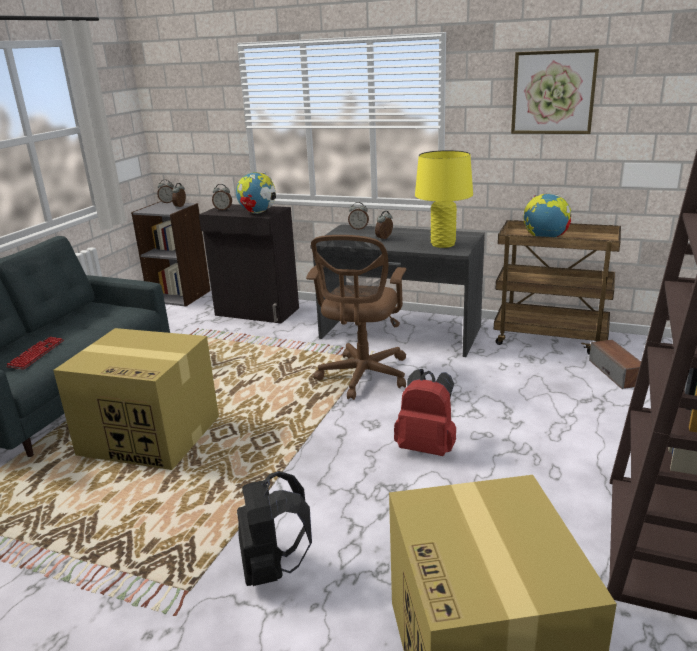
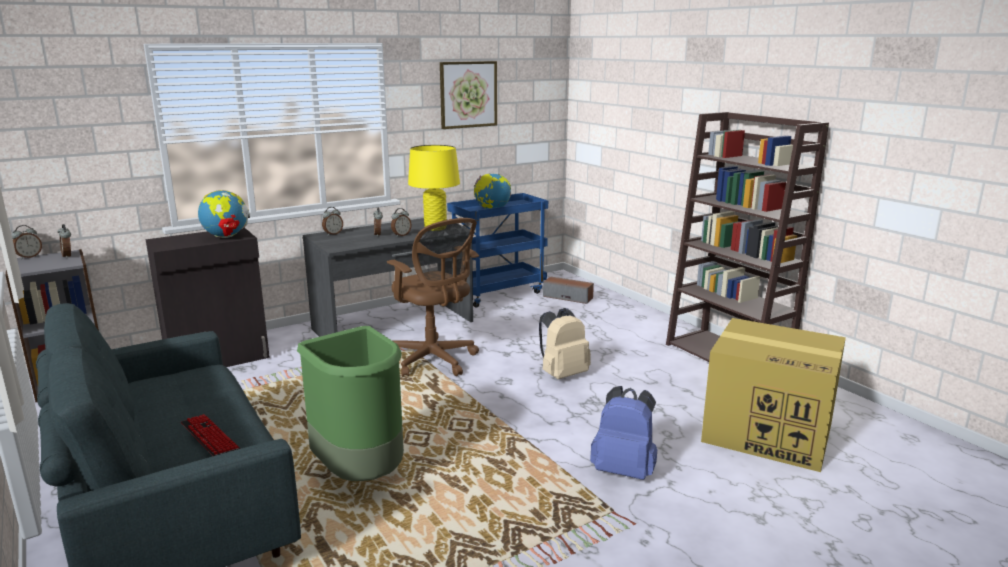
camera: 55 degrees left, 5 degrees down
(152, 436) = (361, 474): cardboard box -> green trash can
(223, 209) = (170, 243): alarm clock -> alarm clock (401, 235)
(272, 567) = (624, 470): black backpack -> blue backpack
(427, 447) = (562, 374): red backpack -> beige backpack
(551, 338) = (498, 292): brown cart -> blue cart

